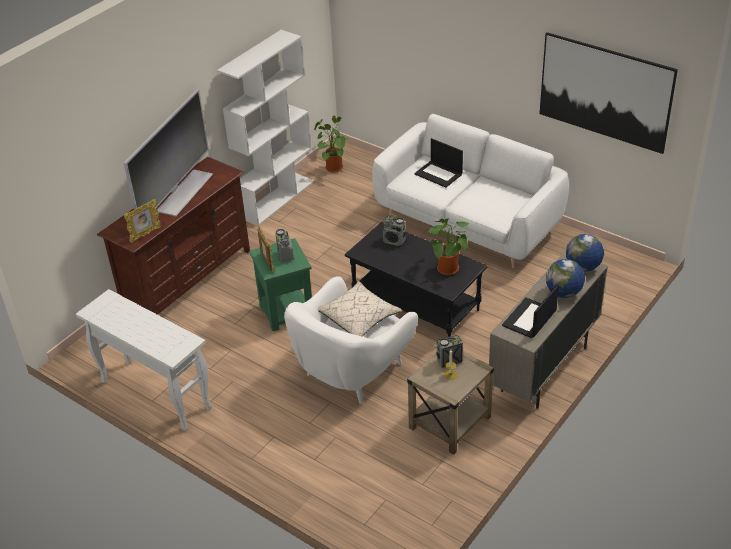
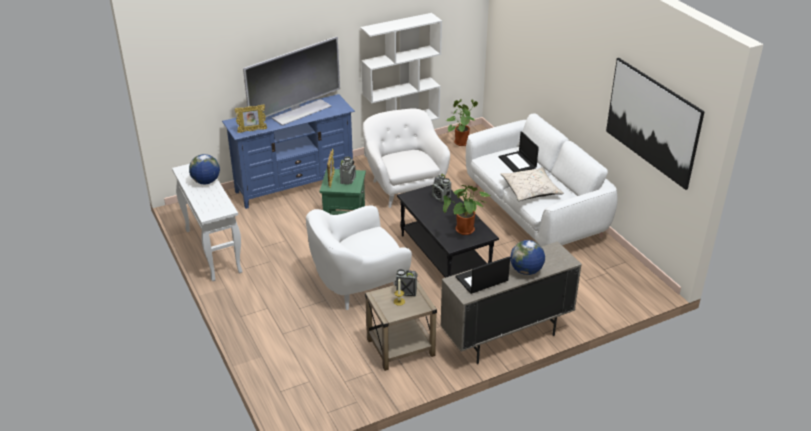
camera: 25 degrees right, 5 degrees down
(188, 281) = (295, 185): brown tv stand -> blue tv stand
(313, 242) = (404, 188): none -> white armchair
(358, 317) = (371, 241): beige pillow -> beige pillow (530, 190)
(583, 267) = (559, 258): globe -> globe (206, 182)

